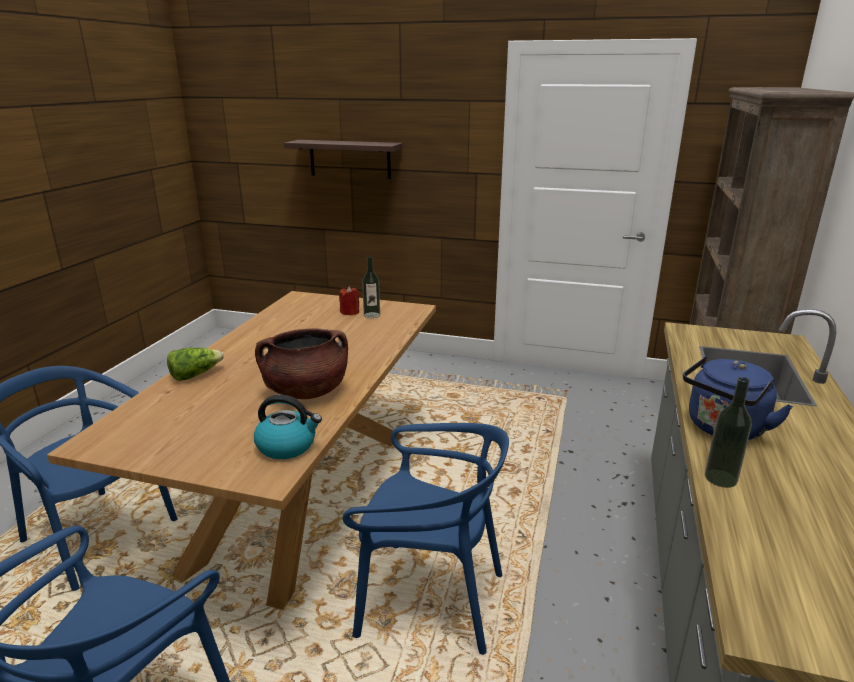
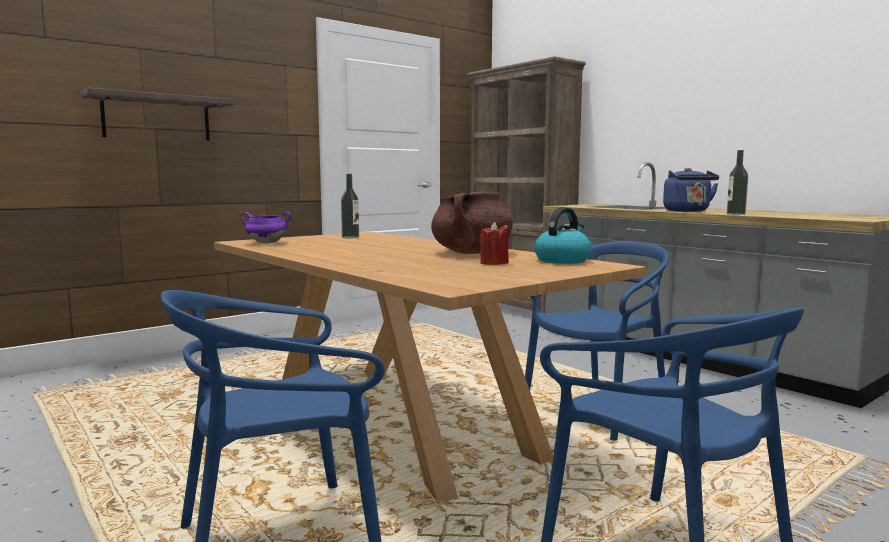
camera: 55 degrees left, 15 degrees down
(195, 375) = (359, 264): lettuce -> none
(296, 307) = (266, 243): none -> purple cooking pot
(350, 312) = (327, 239): red candle -> red candle (494, 263)

